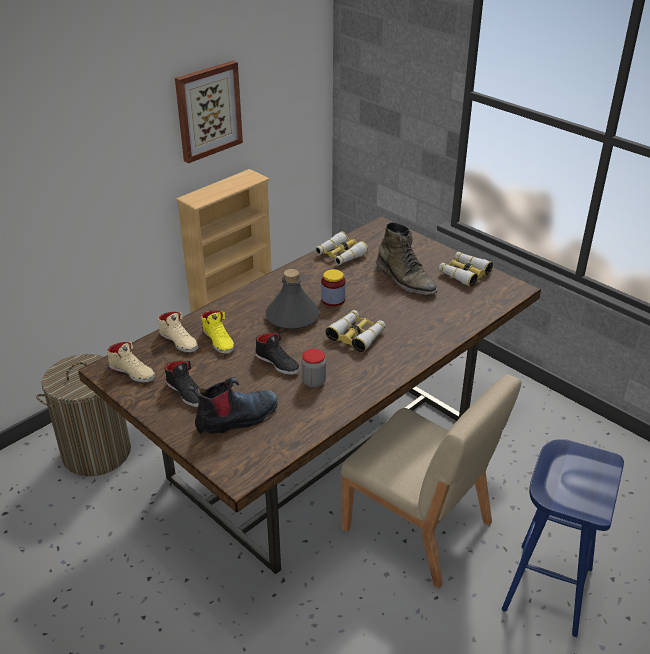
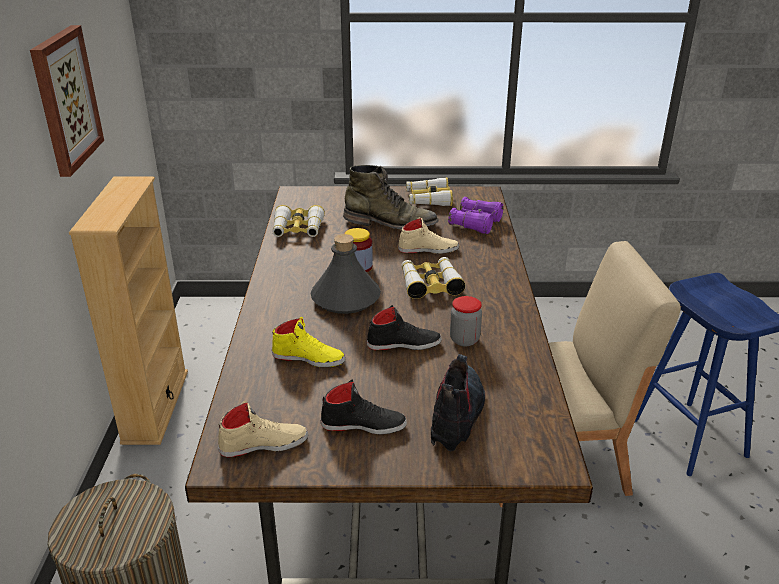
camera: 45 degrees left, 5 degrees down
(179, 341) = (265, 382): beige shoe -> beige shoe (428, 249)
(464, 309) = (475, 223): none -> purple binoculars

